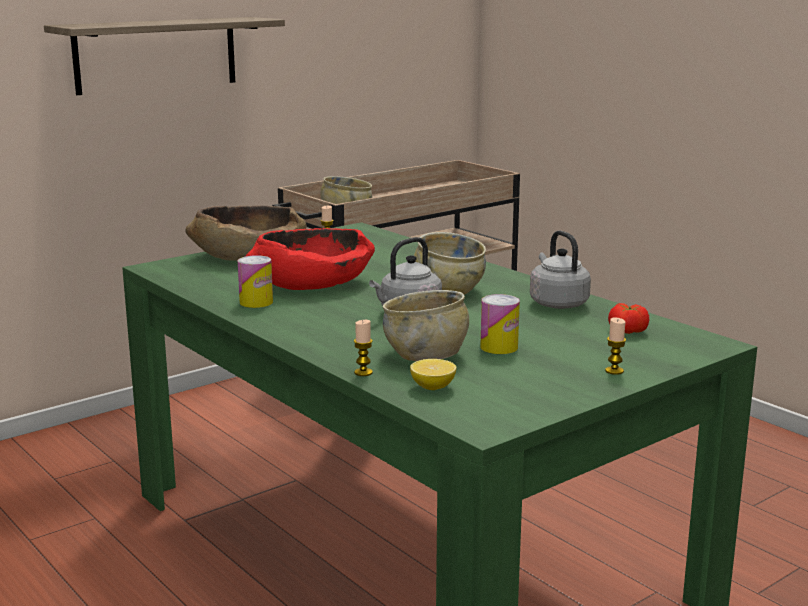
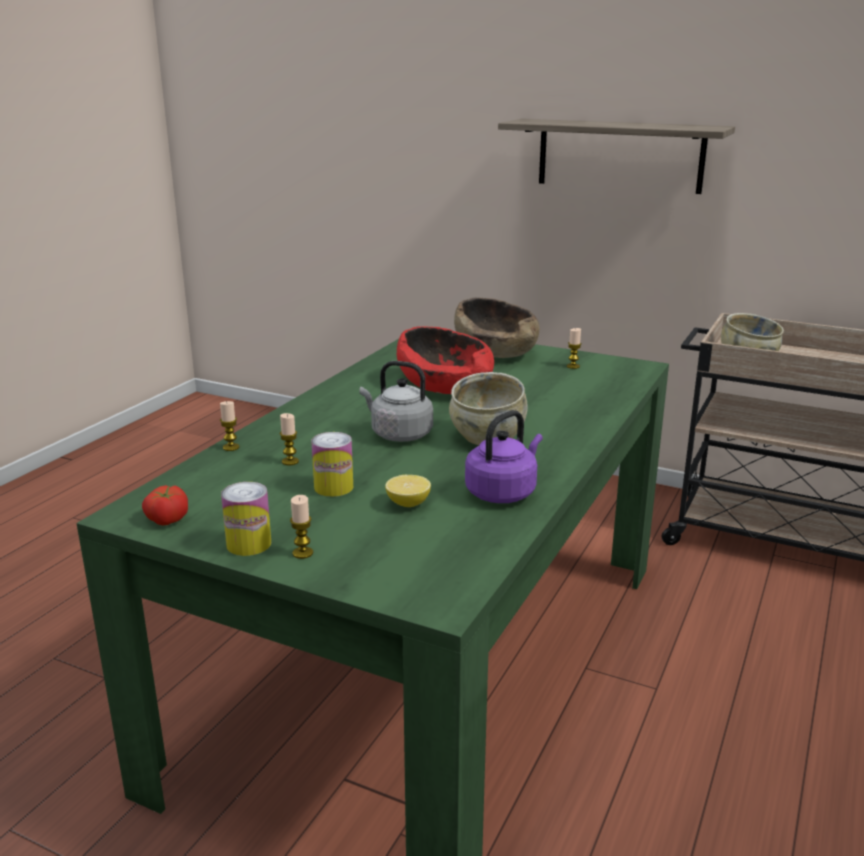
camera: 65 degrees right, 5 degrees up
(256, 302) = (373, 380): can -> can (249, 544)
(426, 355) = (290, 461): beige bowl -> candle
(433, 387) = (210, 478): lemon -> lemon (408, 503)
(557, 303) = (503, 492): grey kettle -> purple kettle
(627, 331) = (440, 543): tomato -> tomato (166, 519)

